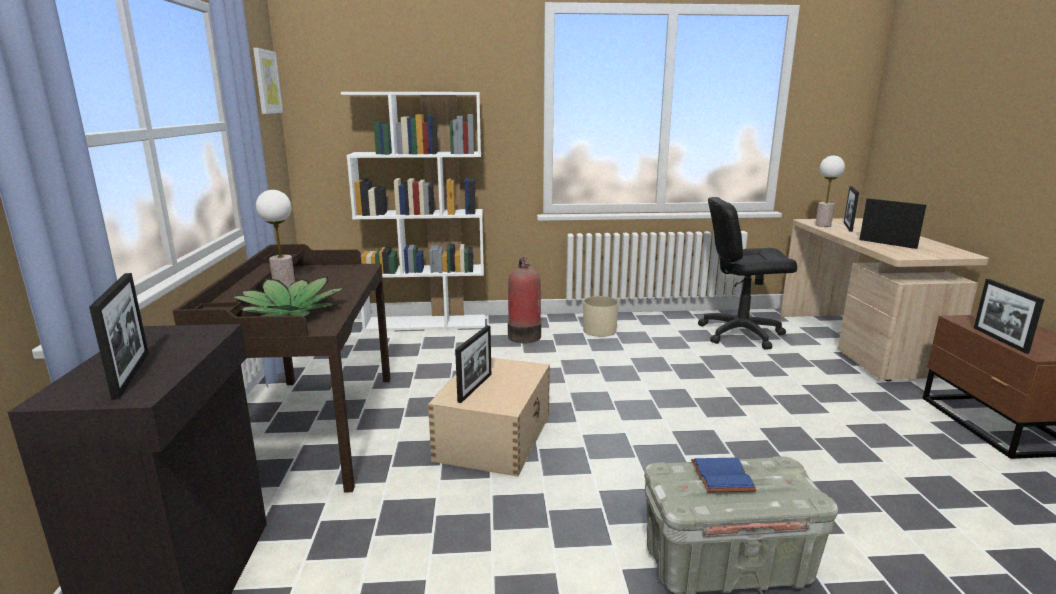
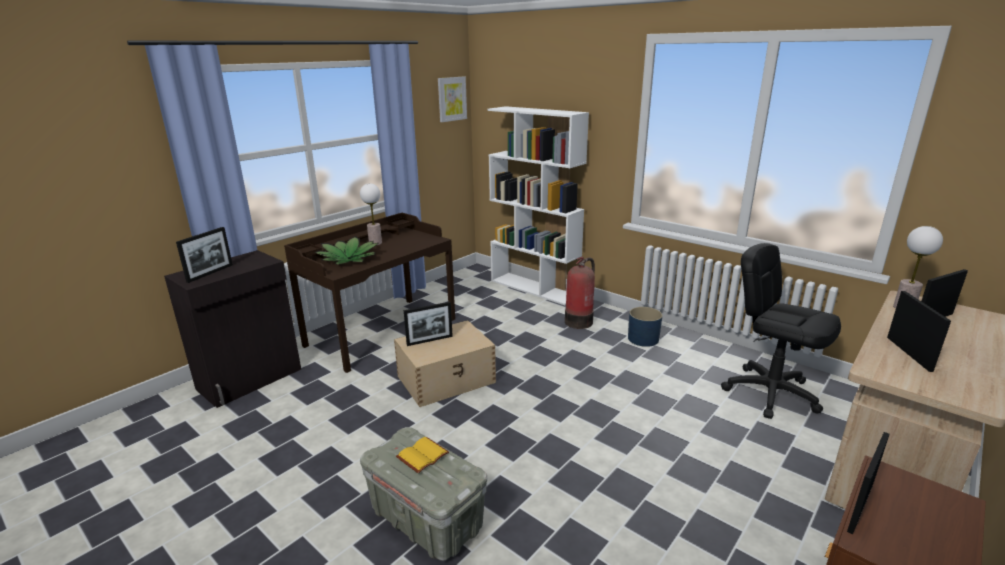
camera: 45 degrees right, 5 degrees up
(599, 331) = (643, 339): beige planter -> blue planter
(720, 476) = (422, 455): blue book -> yellow book

